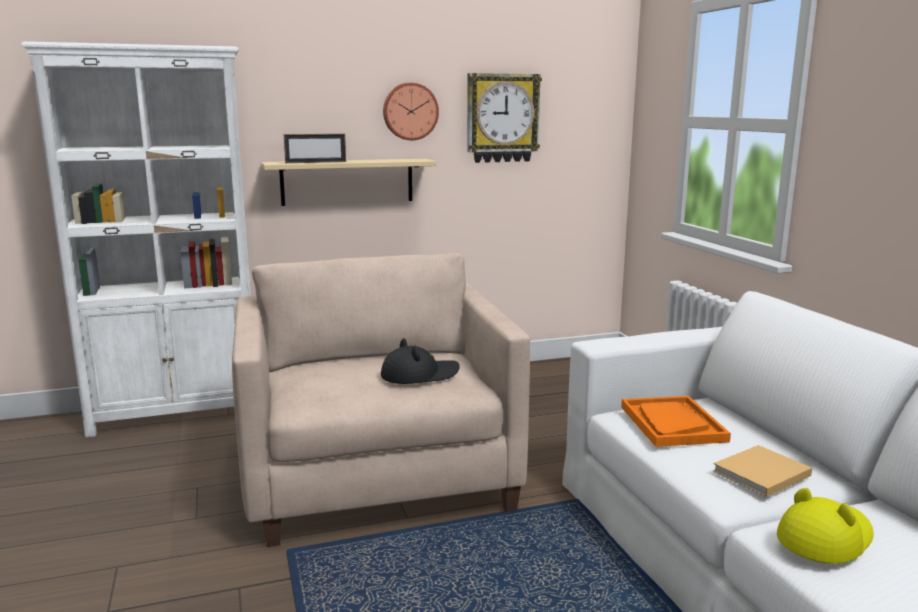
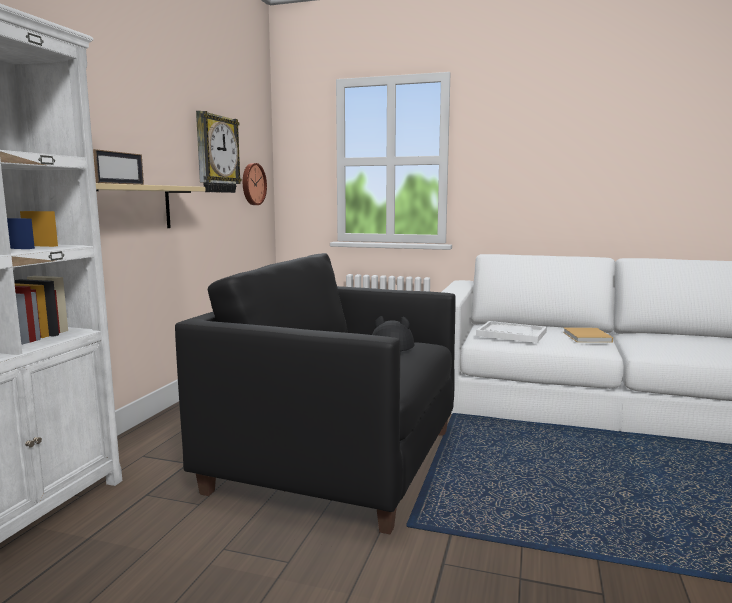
camera: 55 degrees left, 5 degrees down
(377, 478) = (337, 461): beige armchair -> black armchair
(410, 111) = (163, 140): wall clock -> wall clock (252, 184)
(672, 423) = (511, 334): orange tray -> white tray
(825, 538) = (658, 345): yellow hat -> none

